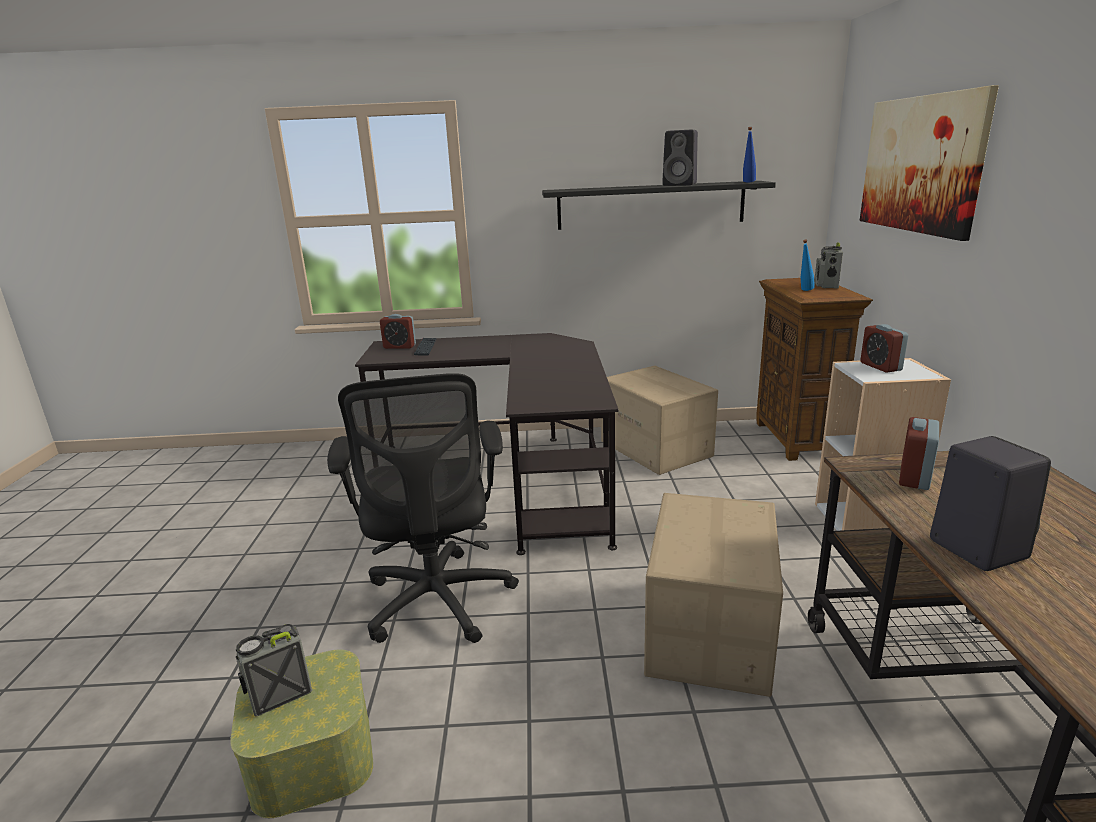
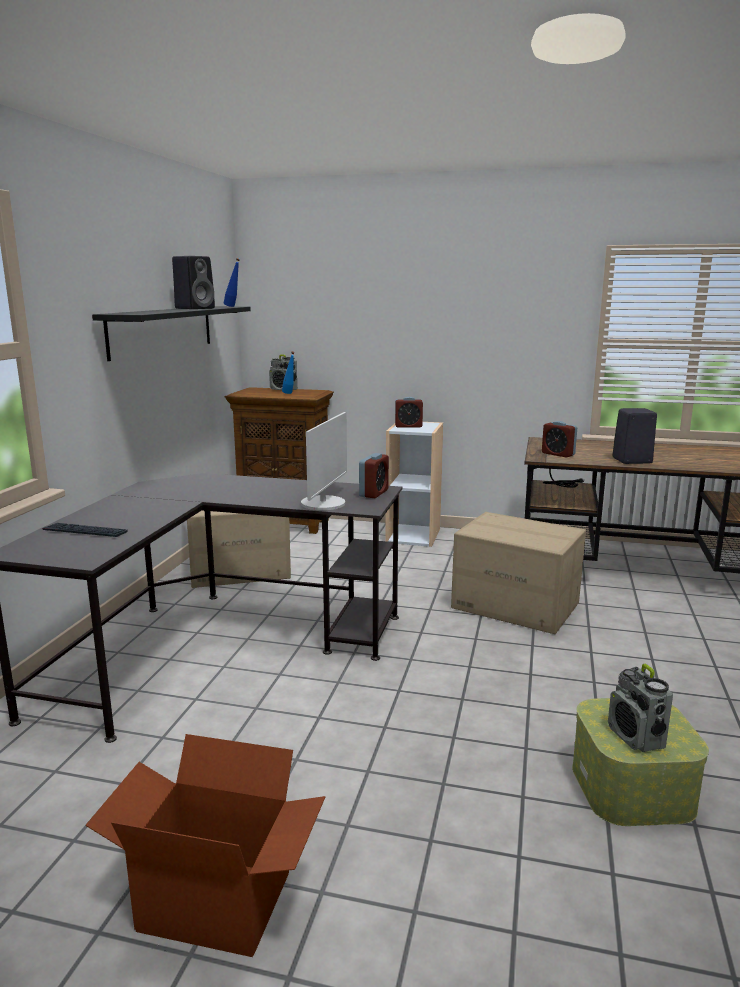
camera: 75 degrees left, 5 degrees down
(225, 554) = (217, 899): none -> cardboard box
(399, 346) = (50, 544): alarm clock -> alarm clock (374, 493)
(435, 593) = (420, 710): black office chair -> none
(530, 390) = (324, 503): none -> monitor
(921, 164) = (365, 292): picture -> none

